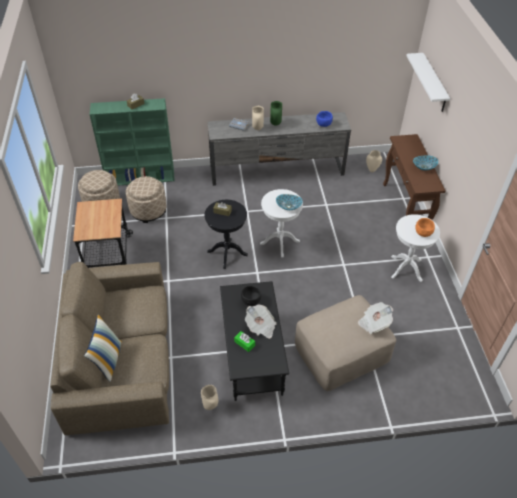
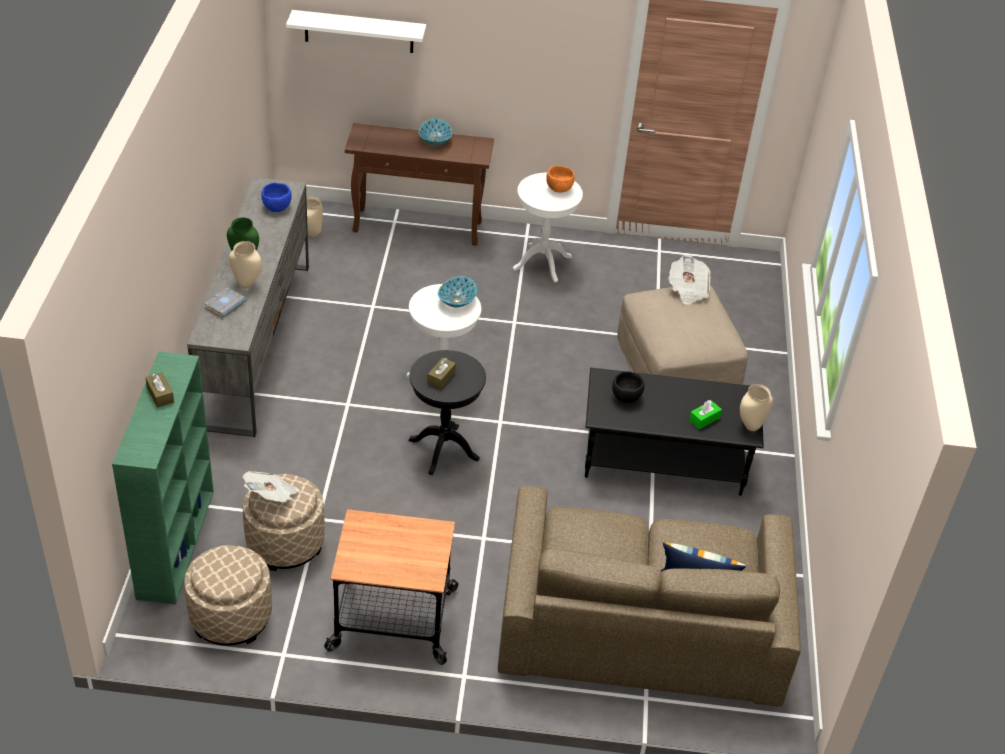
camera: 80 degrees left, 5 degrees down
(210, 406) = (746, 525): beige vase -> beige vase (750, 427)
(261, 326) = (676, 396): newspaper -> newspaper (272, 496)

